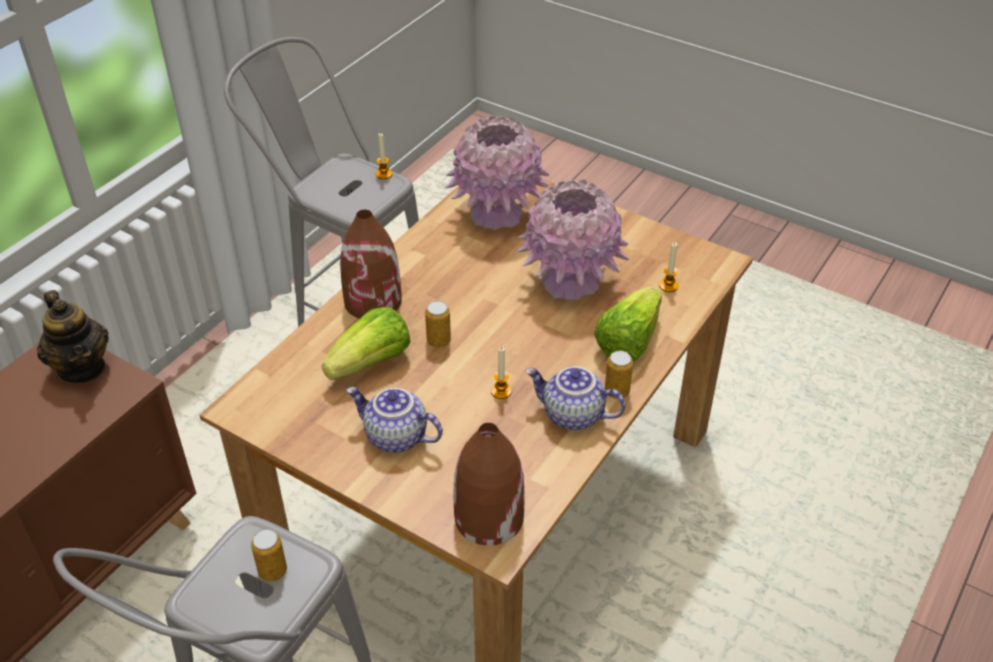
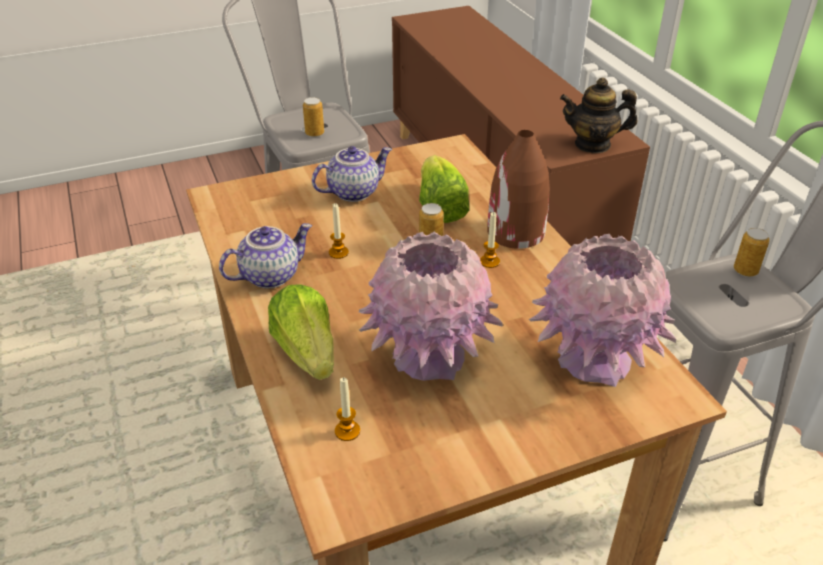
camera: 125 degrees right, 5 degrees down
(384, 174) = (746, 324): candle -> candle (489, 262)
(488, 518) = (239, 201): brown vase -> none
(617, 391) = (262, 312): can -> can (745, 271)

